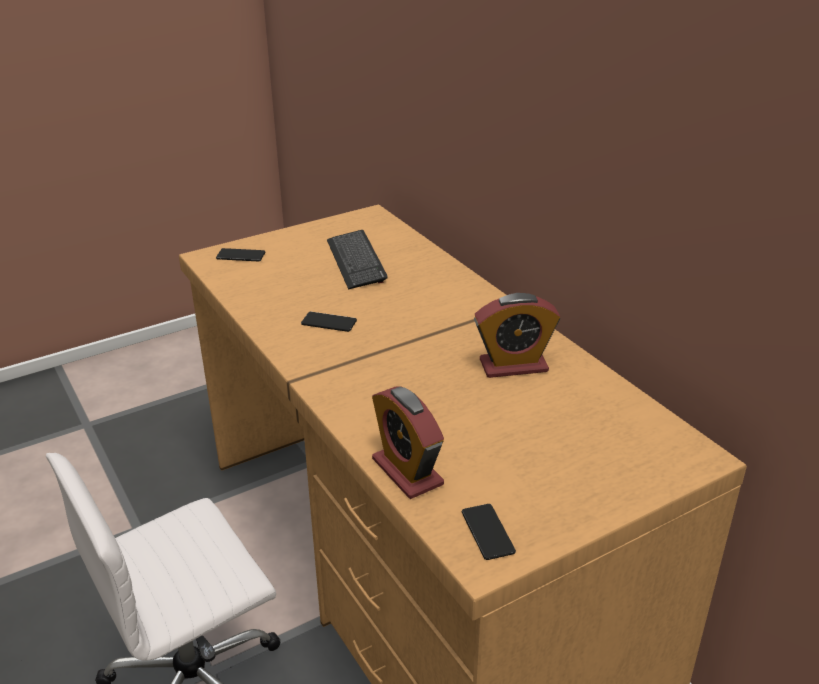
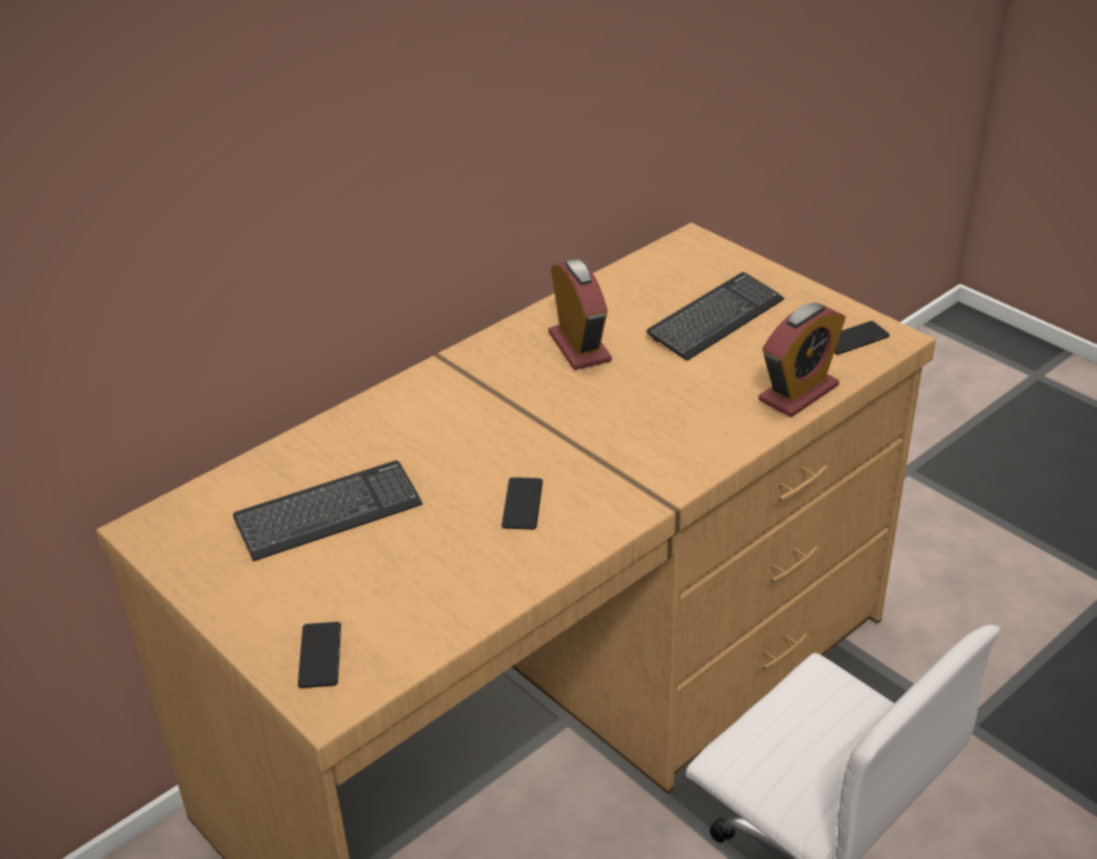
camera: 100 degrees left, 5 degrees up
(544, 445) = (715, 319): none -> keyboard

